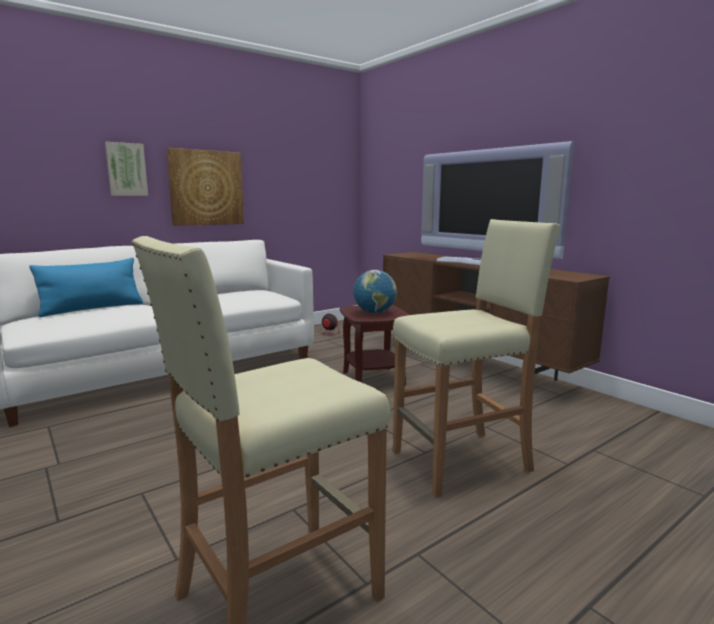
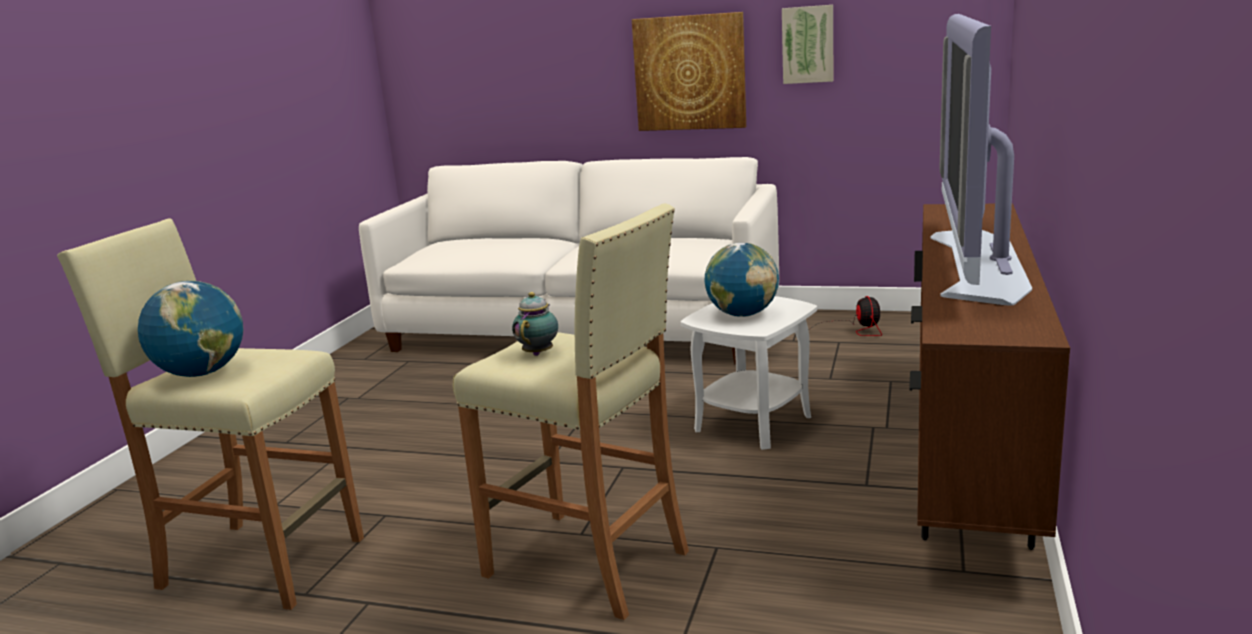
camera: 55 degrees right, 5 degrees up
(92, 309) = (501, 239): blue pillow -> none
(126, 169) = (583, 55): picture -> picture (808, 44)
(276, 395) = (202, 374): none -> globe
(374, 379) = (753, 423): brown side table -> white side table
(449, 321) = (539, 353): none -> teapot

